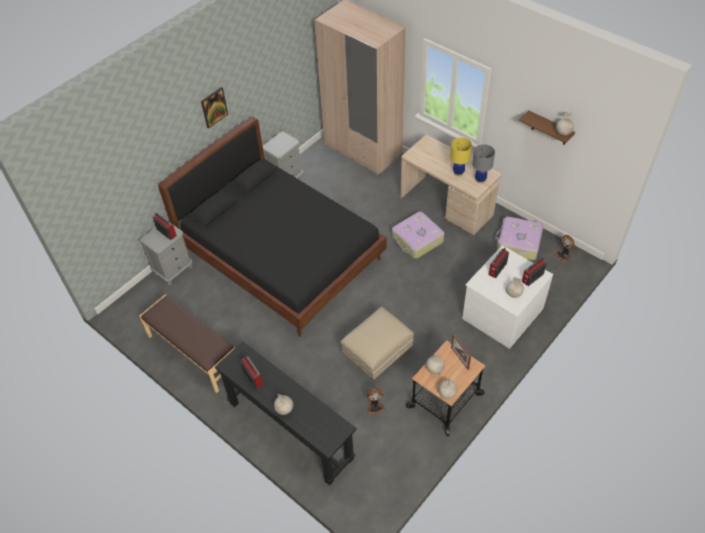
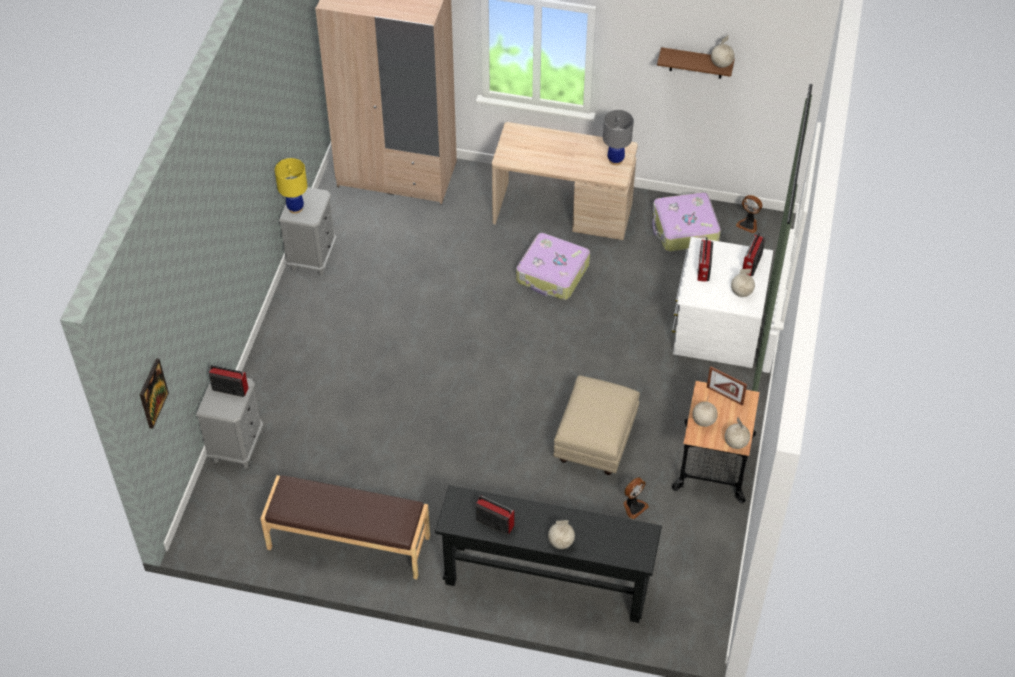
camera: 30 degrees left, 0 degrees up
(214, 107) = (237, 181): picture -> picture (152, 393)
(282, 256) = (382, 366): black bed -> none
(458, 172) = (581, 160): yellow table lamp -> yellow table lamp (295, 208)

